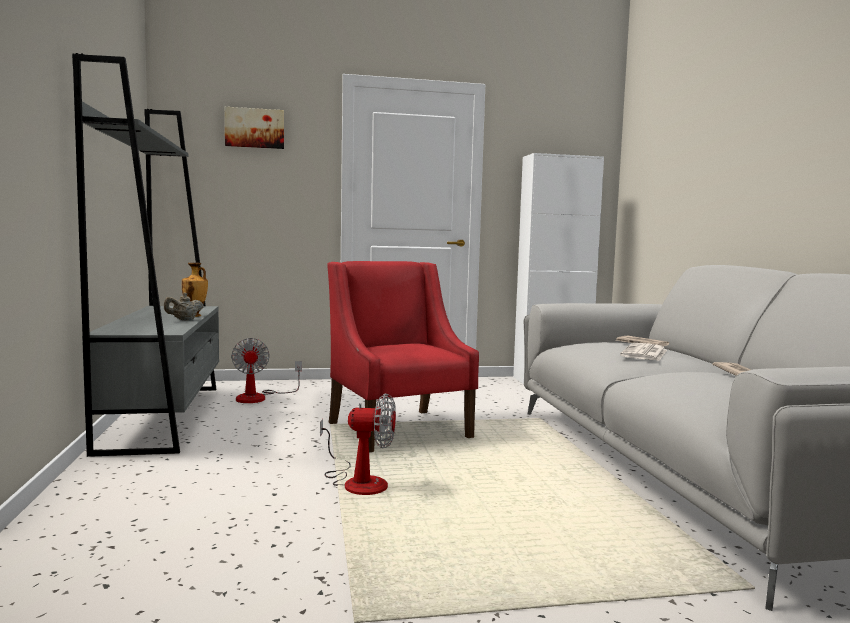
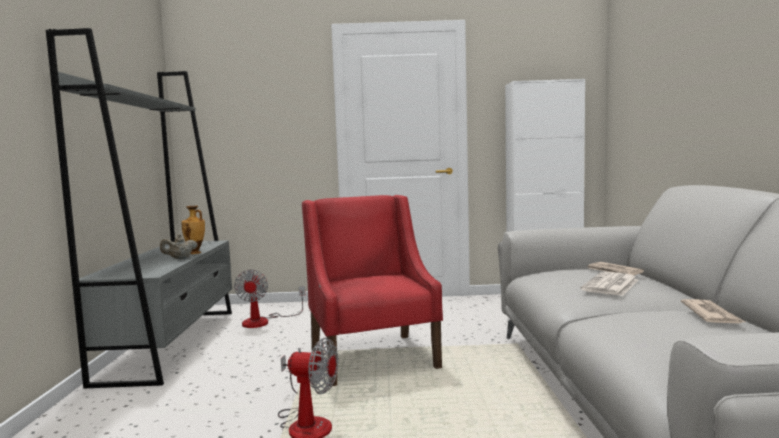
camera: 10 degrees right, 0 degrees up
(254, 128) = (256, 80): picture -> none

